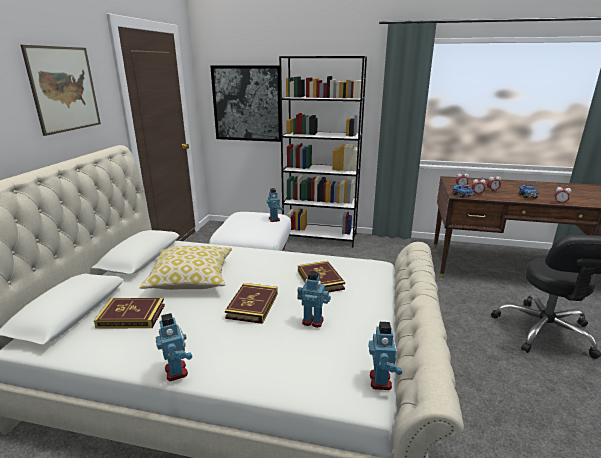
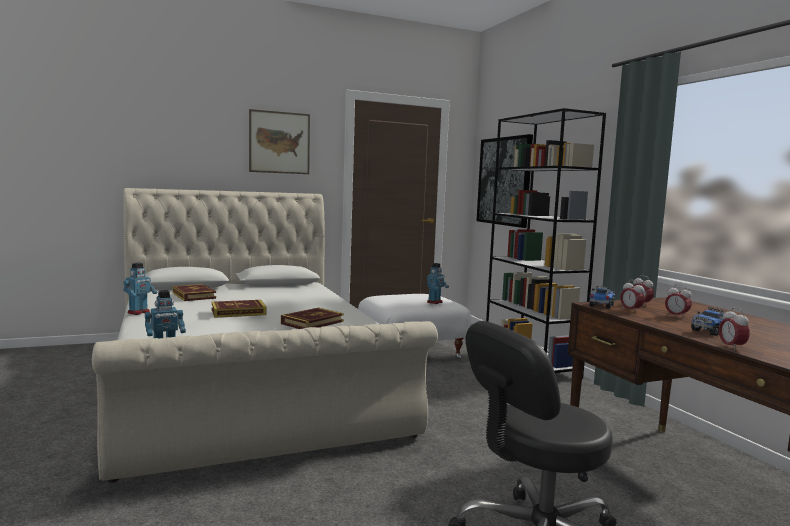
camera: 55 degrees right, 15 degrees down
(191, 279) = (262, 297): pillow -> none
(313, 321) = (234, 328): toy robot -> none

